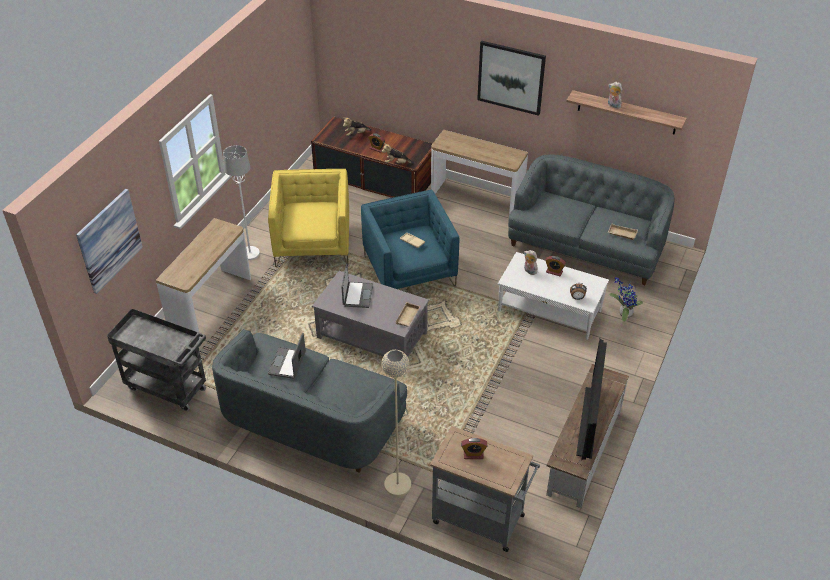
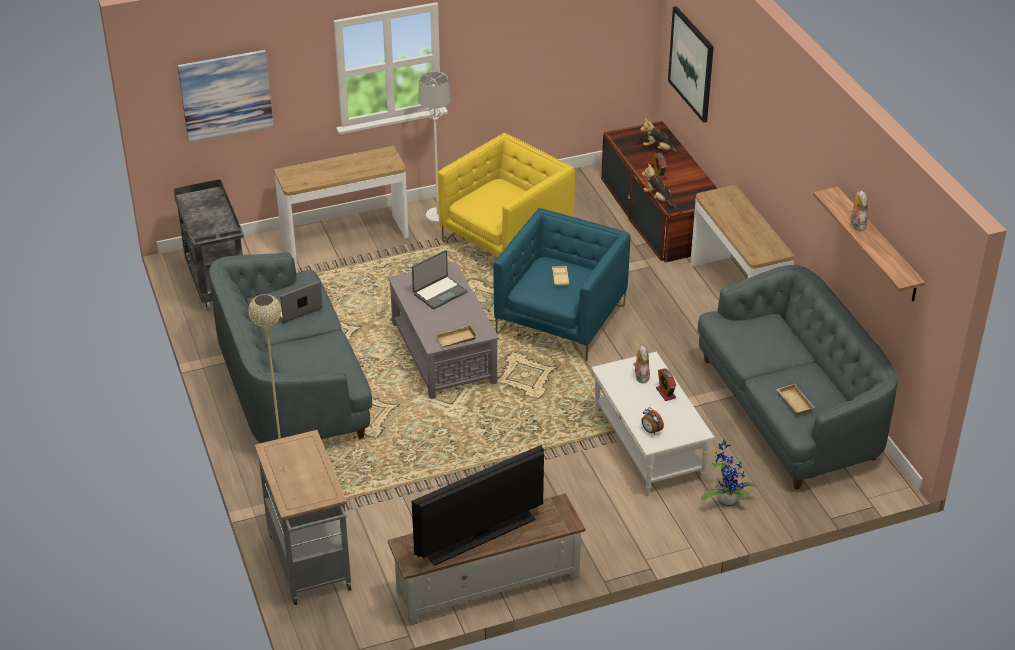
camera: 45 degrees right, 5 degrees down
(473, 455) = (298, 463): alarm clock -> none
(511, 77) = (793, 141): picture -> picture (691, 63)

